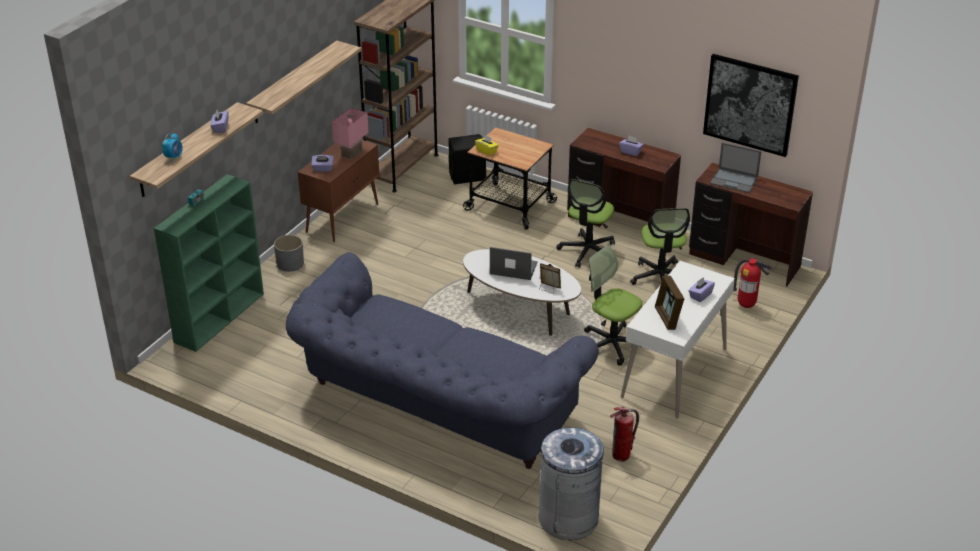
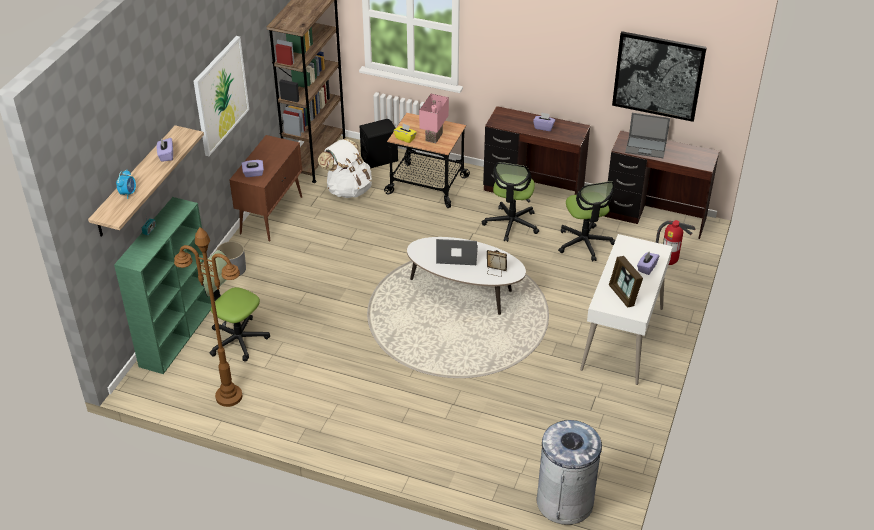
camera: 10 degrees left, 5 degrees up
(254, 379) = (228, 396): none -> brown floor lamp
(294, 82) = (220, 95): shelf -> picture
(351, 153) = (276, 154): pink table lamp -> pink table lamp (433, 136)
(427, 201) = (348, 189): none -> white backpack
(434, 409) = (410, 405): blue sofa -> none
(611, 344) = (557, 316): office chair -> office chair (238, 339)
(621, 455) = (596, 429): fire extinguisher -> none

